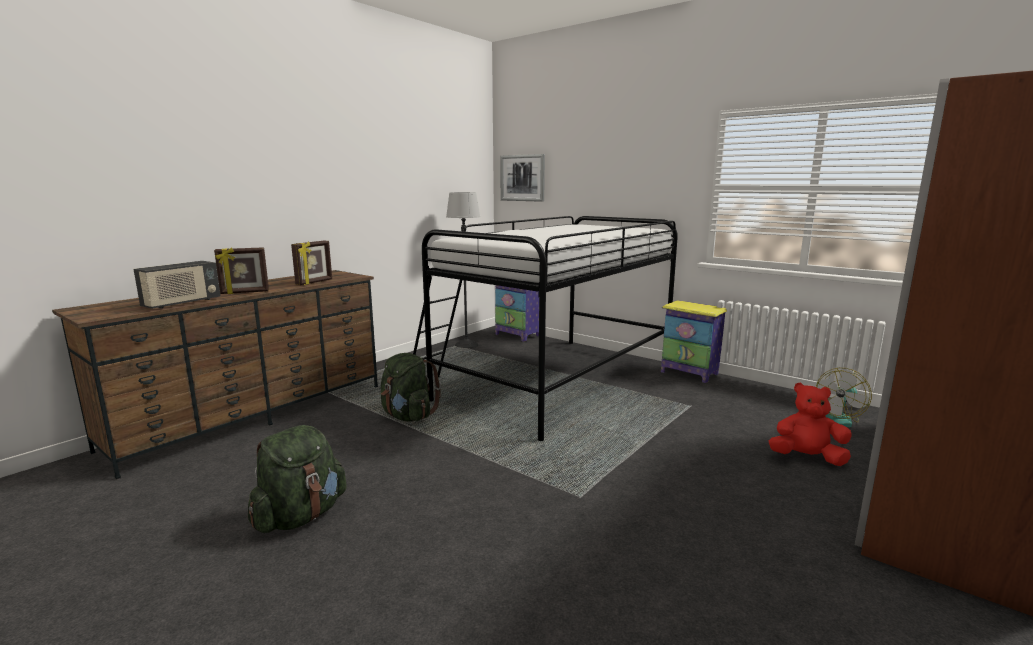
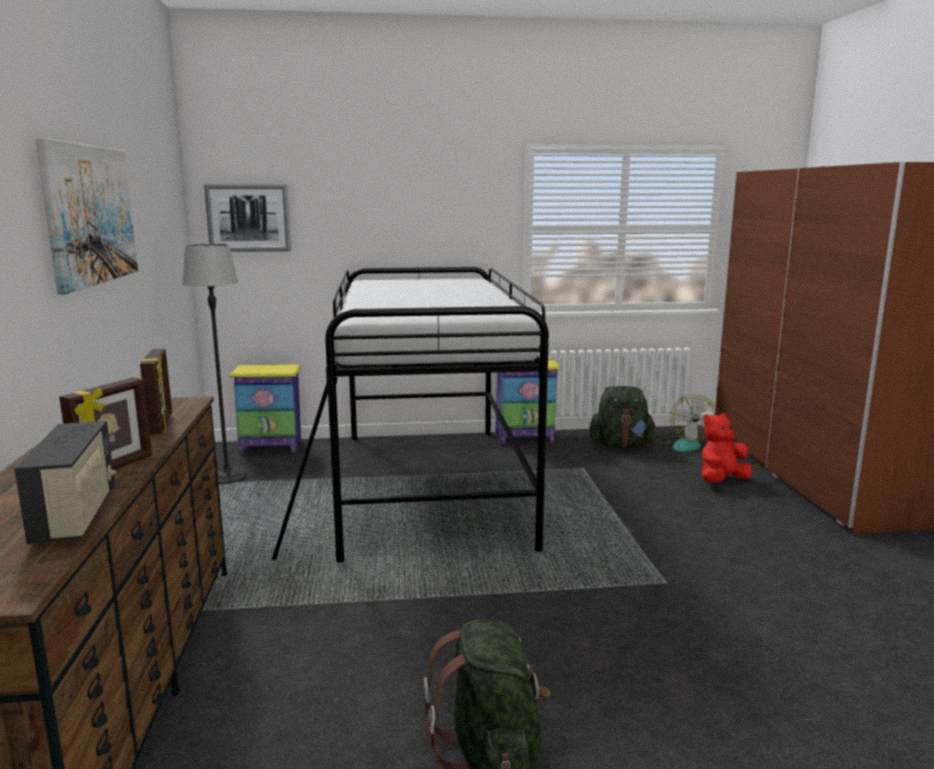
camera: 45 degrees left, 0 degrees up
(351, 167) = (90, 215): none -> picture
(408, 416) = (353, 590): green backpack -> green backpack (621, 445)

